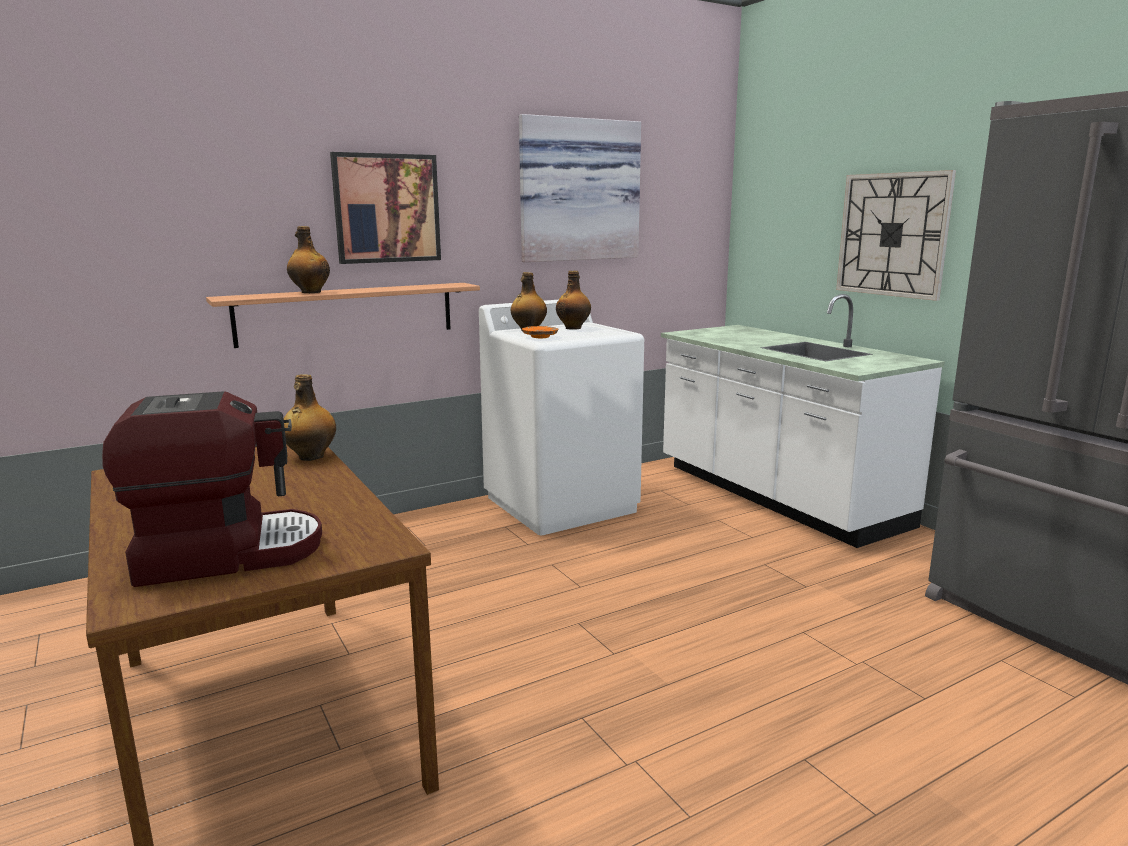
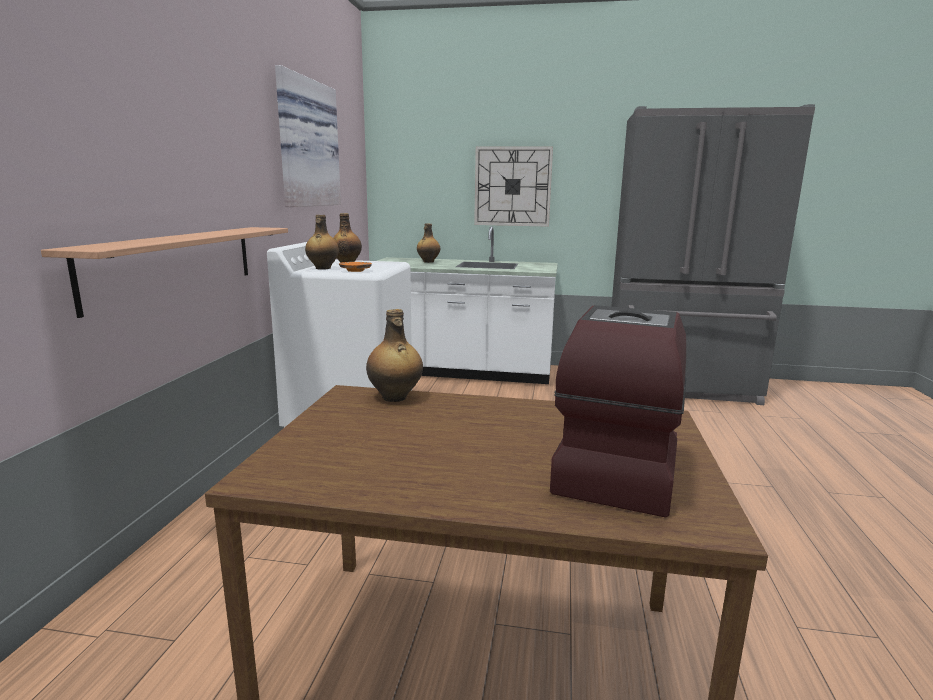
camera: 50 degrees left, 0 degrees up
(310, 292) = (160, 239): bottle -> bottle (428, 262)
(387, 208) = (196, 145): picture -> none

